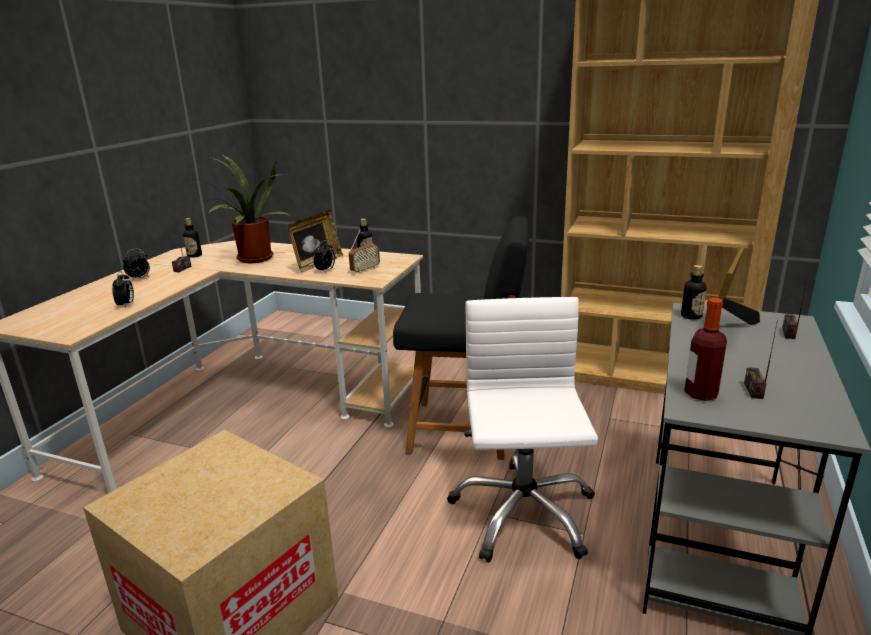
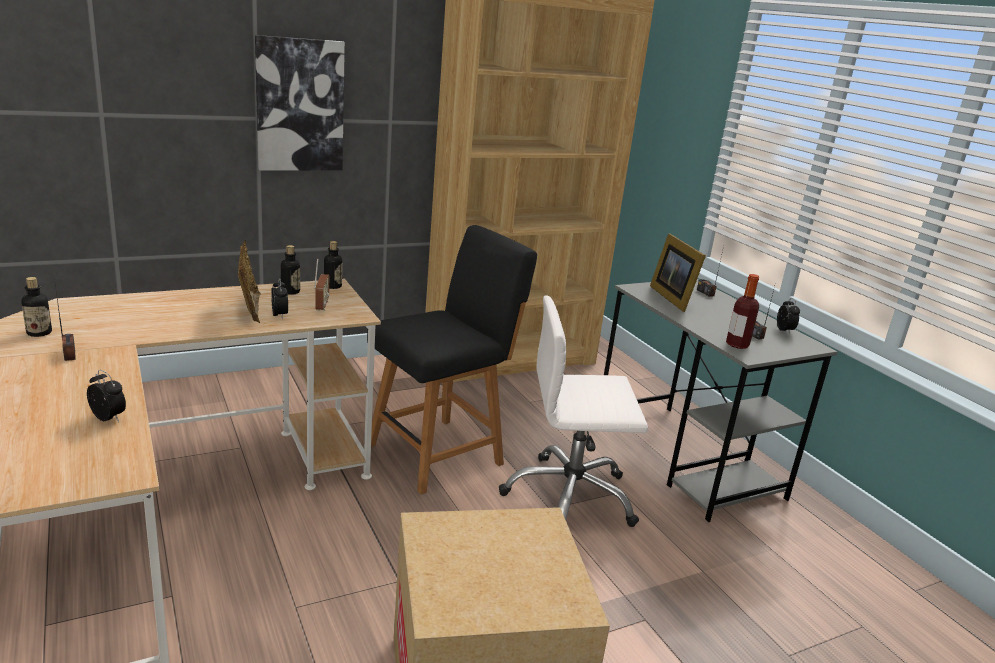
camera: 50 degrees left, 0 degrees up
(139, 279) = (31, 382): alarm clock -> alarm clock (784, 331)
(252, 260) = (149, 321): potted plant -> none
(456, 110) = (299, 105): none -> picture
(522, 513) = (569, 497): white office chair -> white office chair turned 45 degrees counterclockwise
(691, 316) = (643, 293): bottle -> bottle (332, 286)

